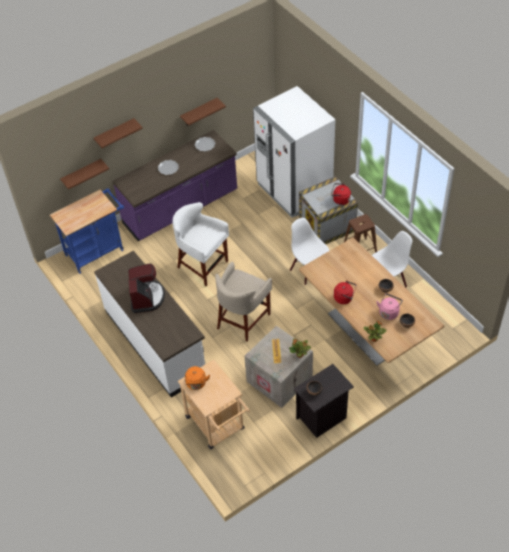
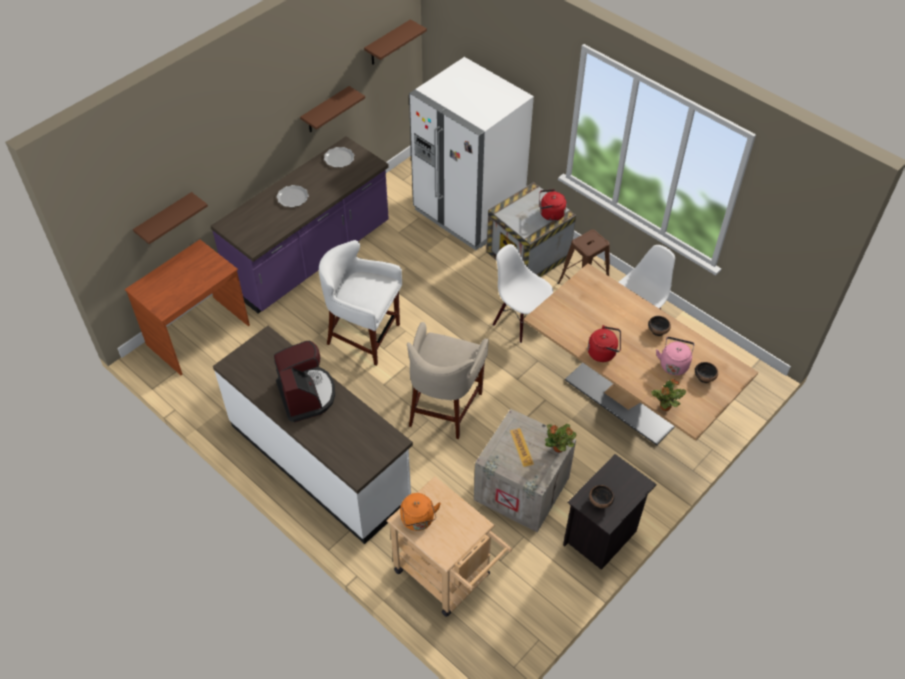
camera: 15 degrees left, 0 degrees up
(97, 251) = (199, 335): blue cart -> brown desk
(115, 134) = (210, 151): brown shelf -> brown shelf (388, 43)

